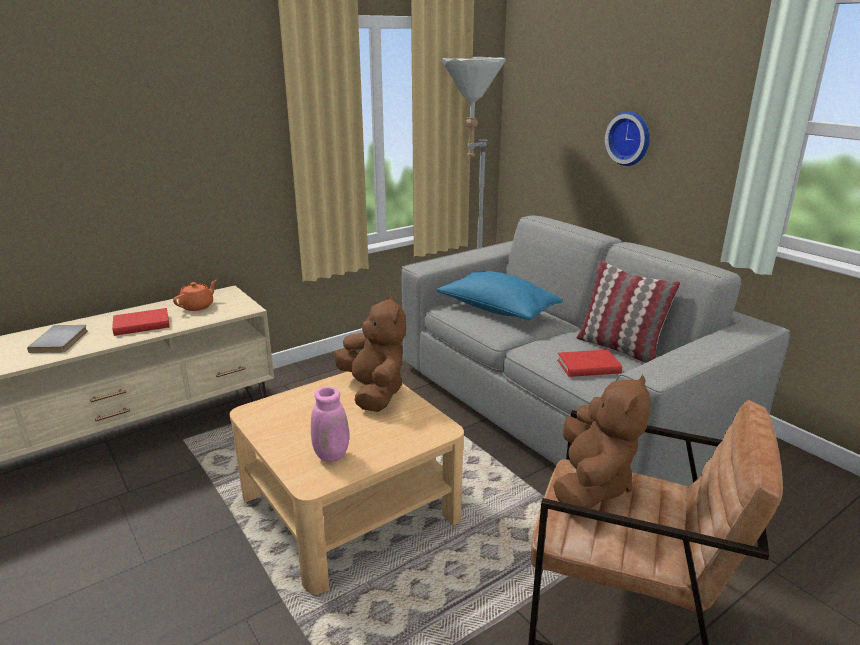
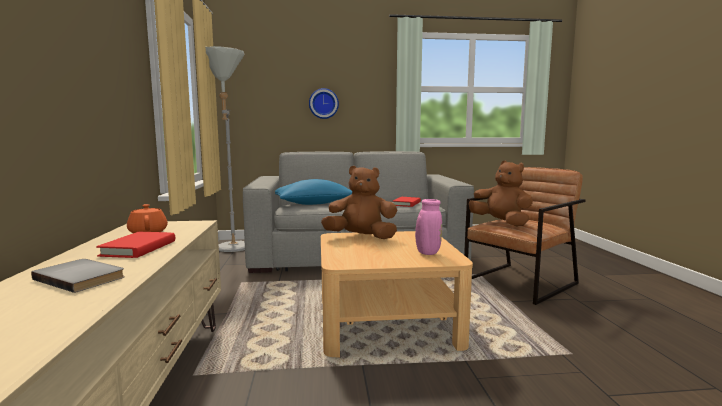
camera: 60 degrees left, 15 degrees down
(619, 348) = (391, 201): pillow -> none

